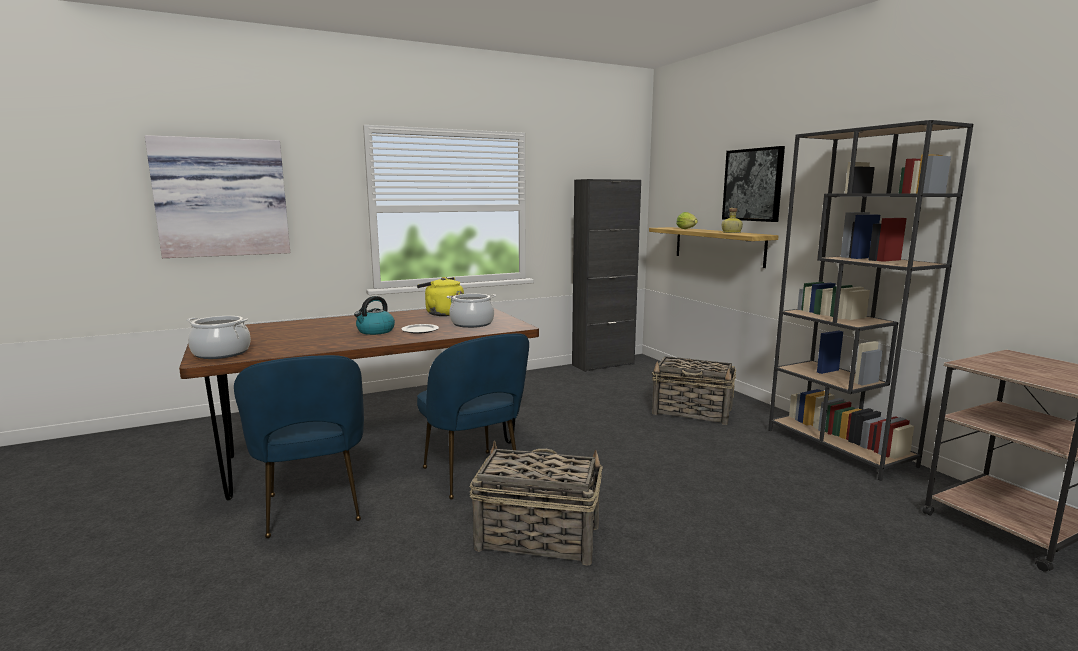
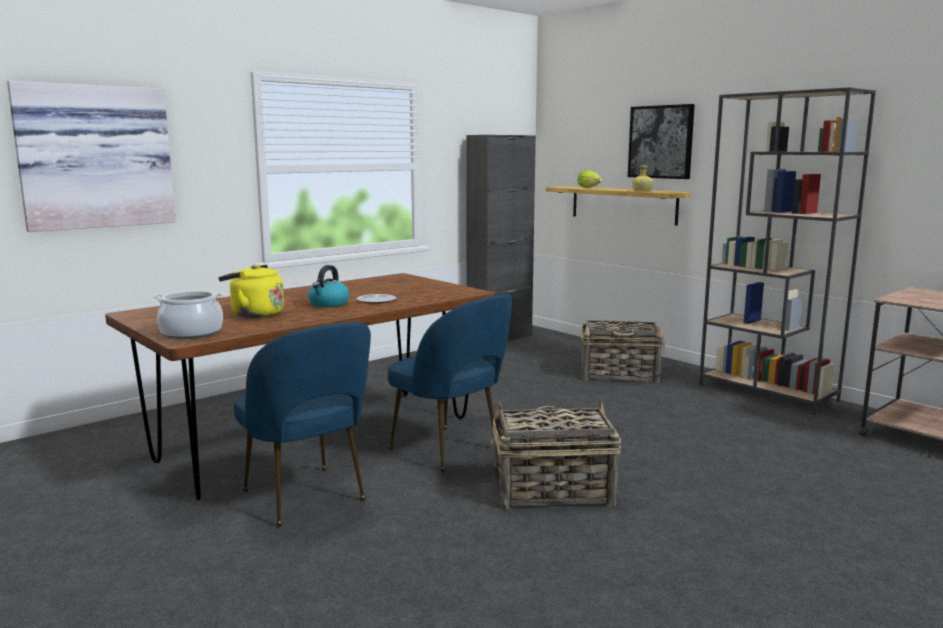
camera: 15 degrees left, 0 degrees up
(442, 313) = (373, 284): yellow kettle -> yellow kettle (254, 314)
(472, 324) = (421, 292): cooking pot -> none

